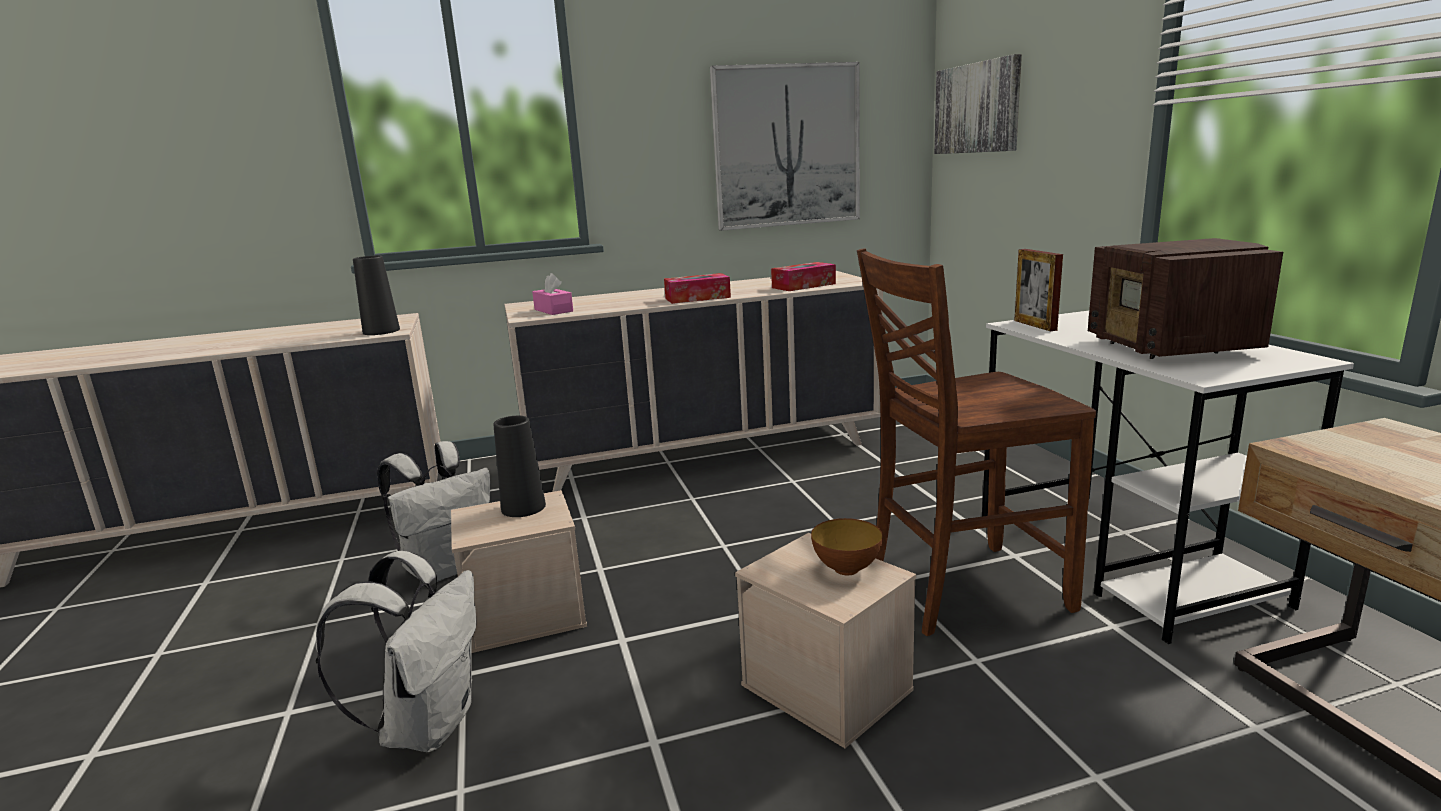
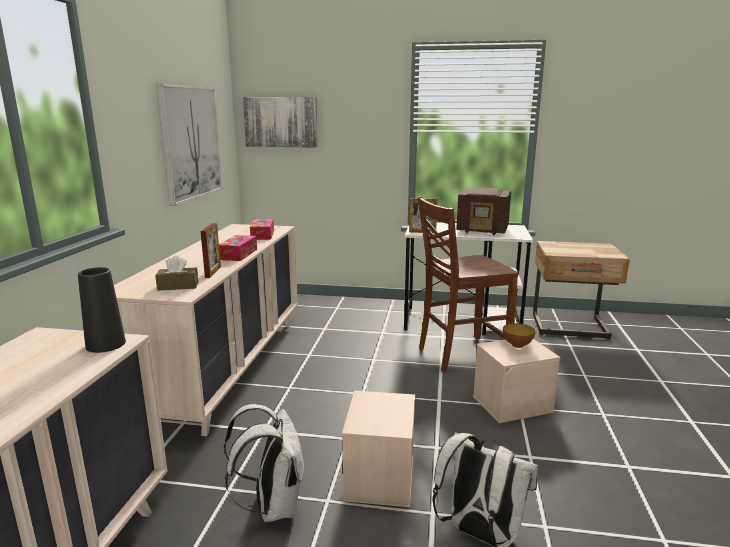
camera: 65 degrees left, 0 degrees up
(523, 507) = (370, 406): black vase -> none
(553, 310) = (178, 286): pink tissue box -> brown tissue box
(614, 307) = (213, 272): none -> picture frame
(962, 590) = (460, 354): brown chair -> brown chair turned 60 degrees clockwise

